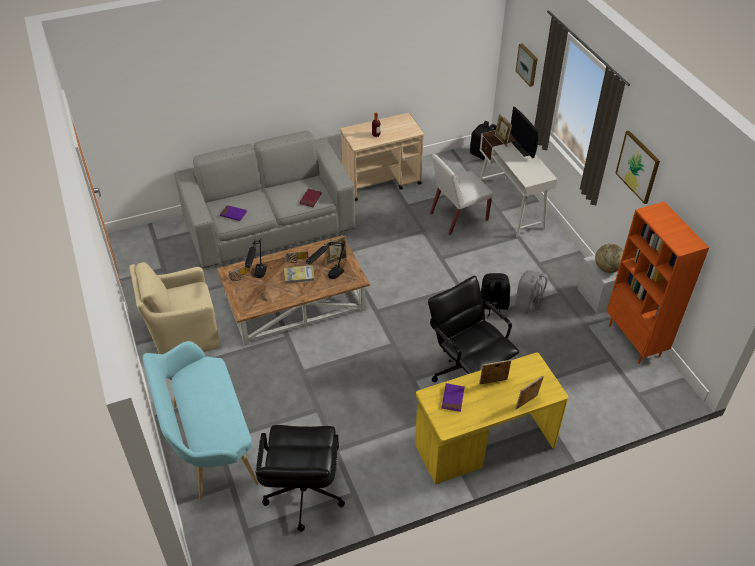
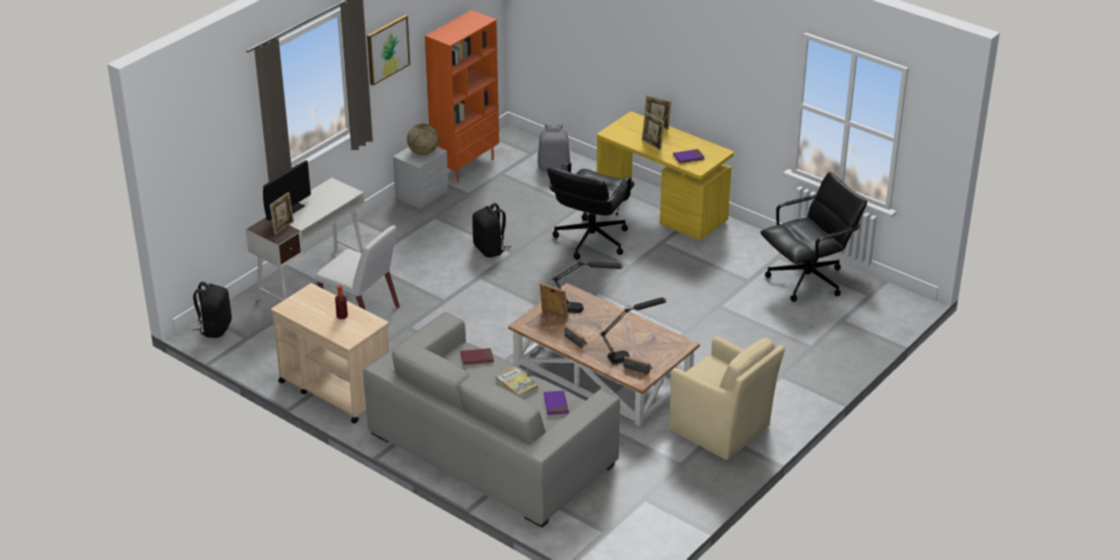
camera: 120 degrees left, 10 degrees down
(208, 443) = (821, 352): turquoise bench -> none
(299, 275) = (599, 330): book -> book (516, 384)
(527, 64) = (214, 155): picture -> none
(528, 305) = (468, 230): grey backpack -> grey backpack (554, 167)

